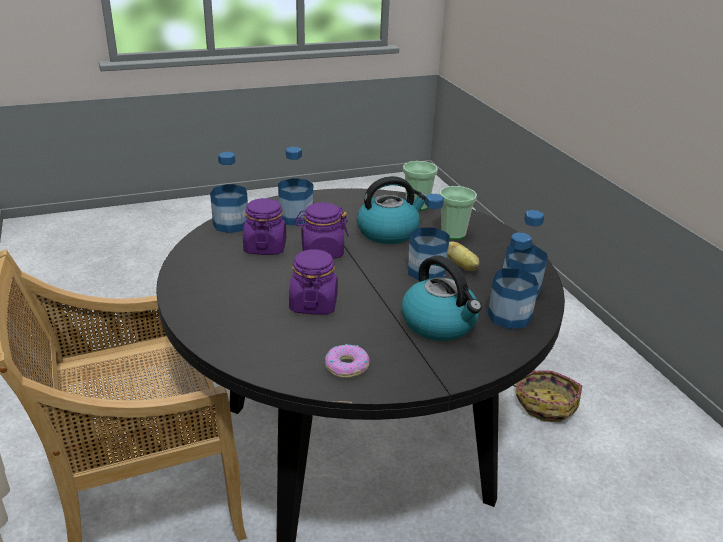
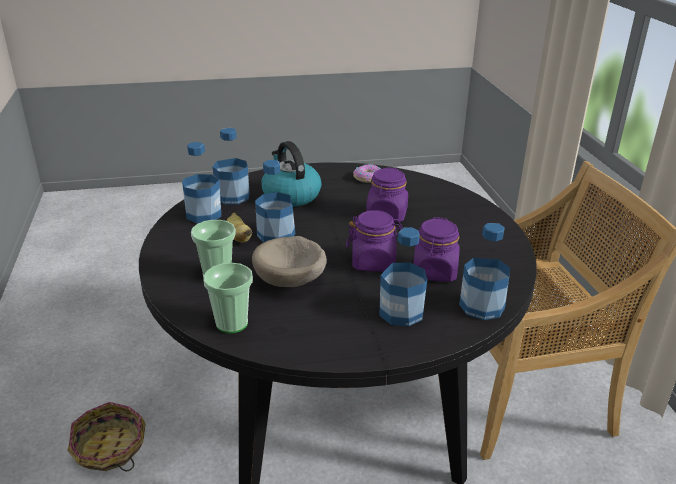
camera: 170 degrees left, 0 degrees up
(388, 232) = (291, 282): kettle -> beige bowl

